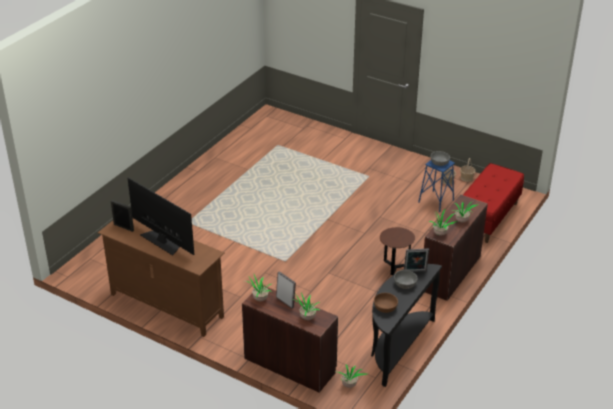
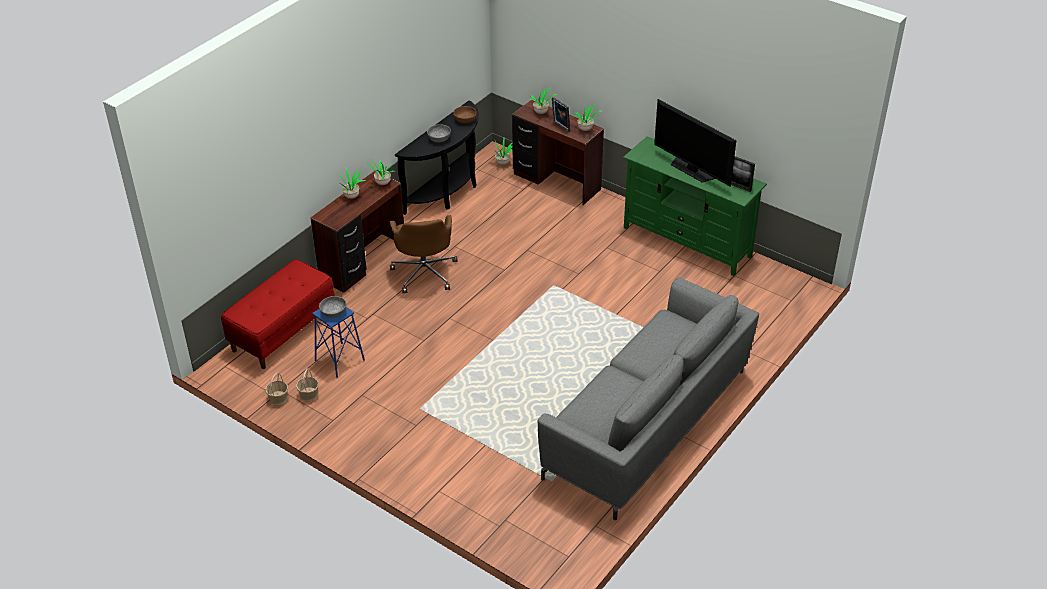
camera: 175 degrees left, 5 degrees up
(166, 306) = (687, 242): brown tv stand -> green tv stand
(216, 174) = (647, 424): none -> grey sofa
(395, 267) = (424, 272): brown side table -> brown office chair
(415, 272) = (425, 148): picture frame -> none

